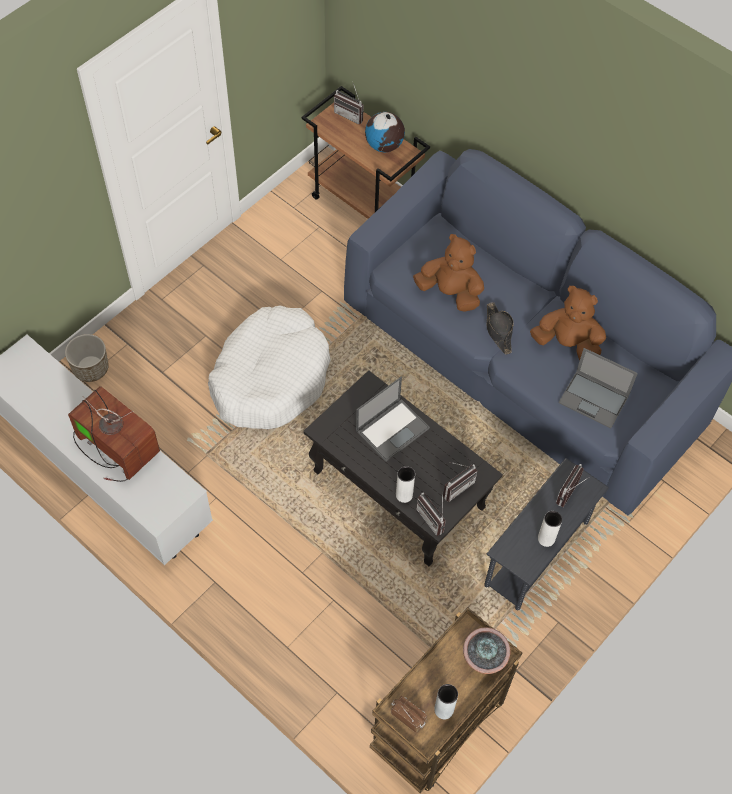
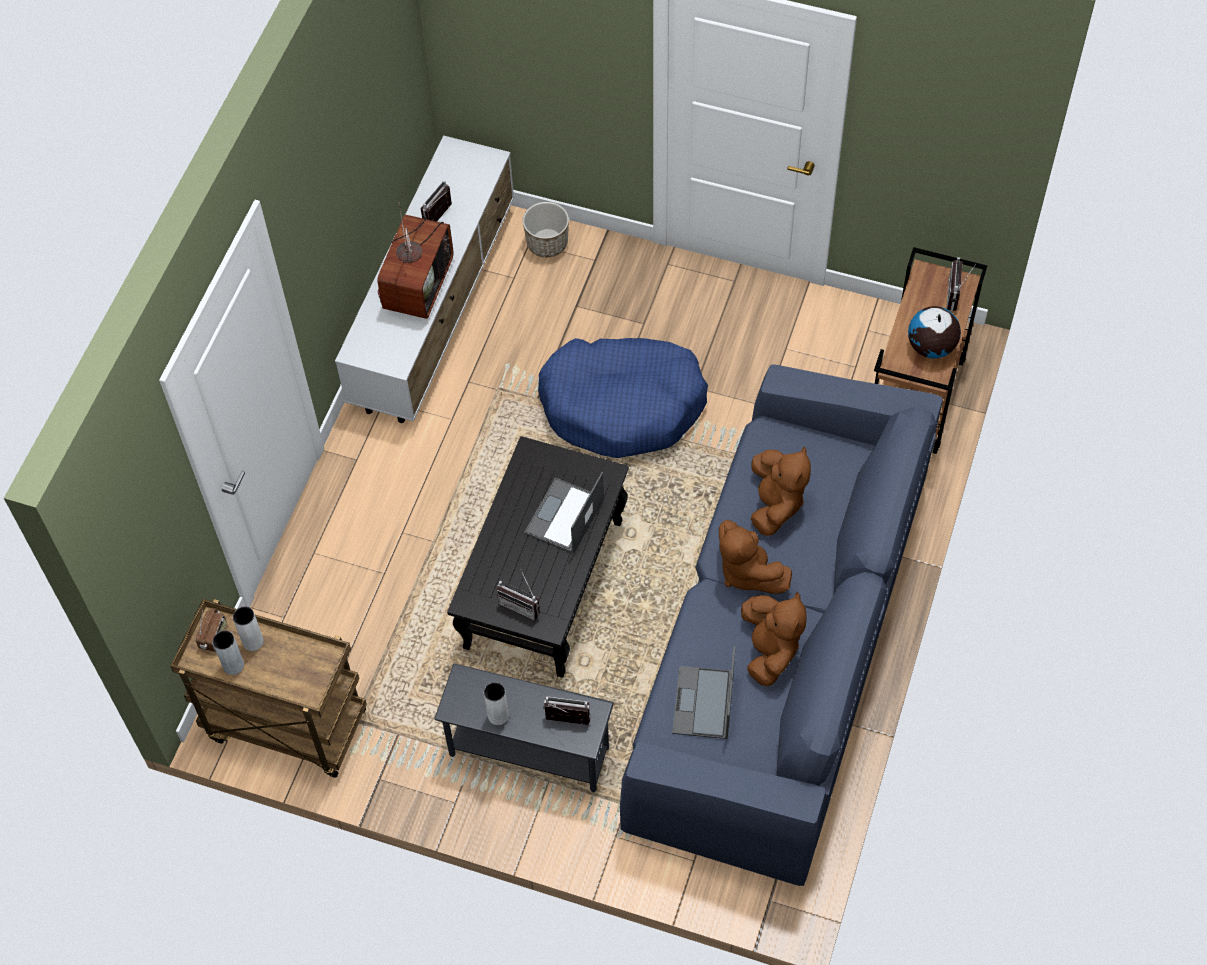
camera: 70 degrees right, 0 degrees up
(270, 377) = (623, 405): white dog bed -> blue dog bed
(393, 429) = (564, 517): laptop -> laptop turned 90 degrees clockwise
(404, 495) = (487, 558): white vase -> white vase (253, 641)
(434, 518) = (472, 597): radio -> radio (441, 218)
(484, 659) = (302, 683): potted plant -> none
(498, 331) = (747, 571): black hat -> brown plush toy

